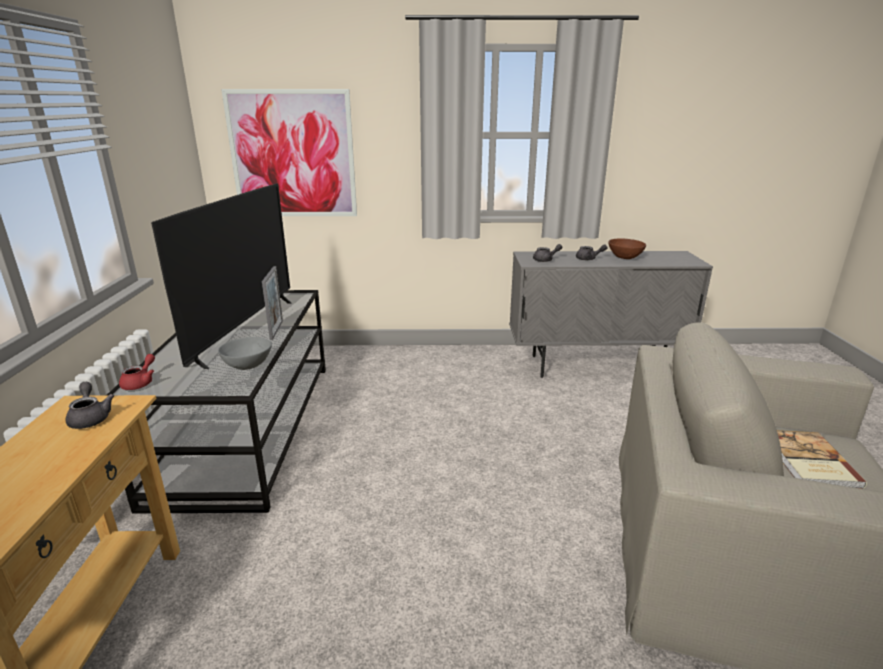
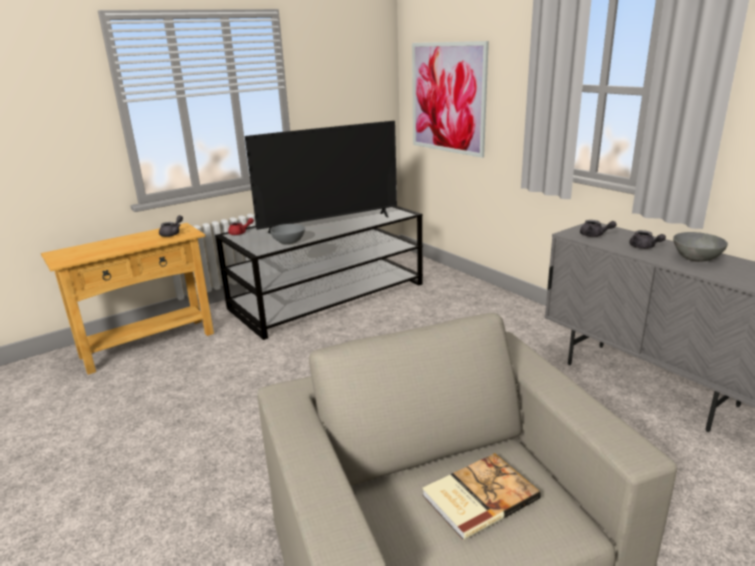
camera: 55 degrees right, 0 degrees up
(276, 330) = (343, 229): picture frame -> none
(625, 257) = (696, 258): brown bowl -> grey bowl

